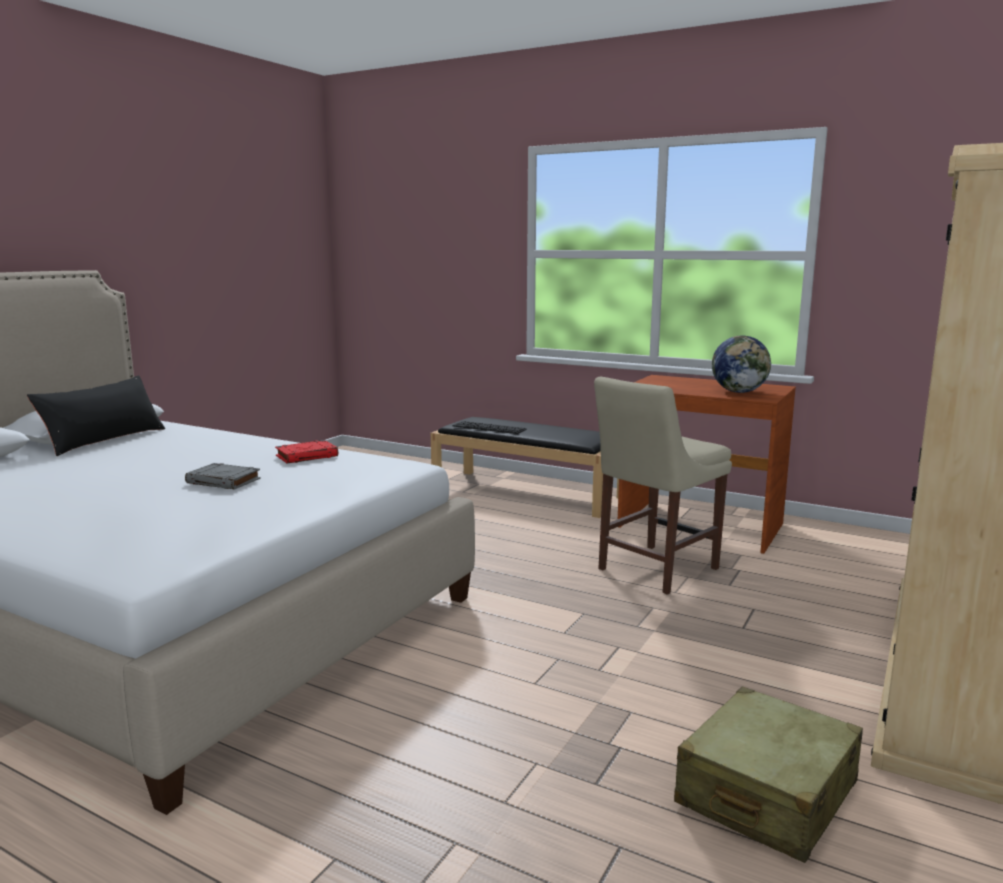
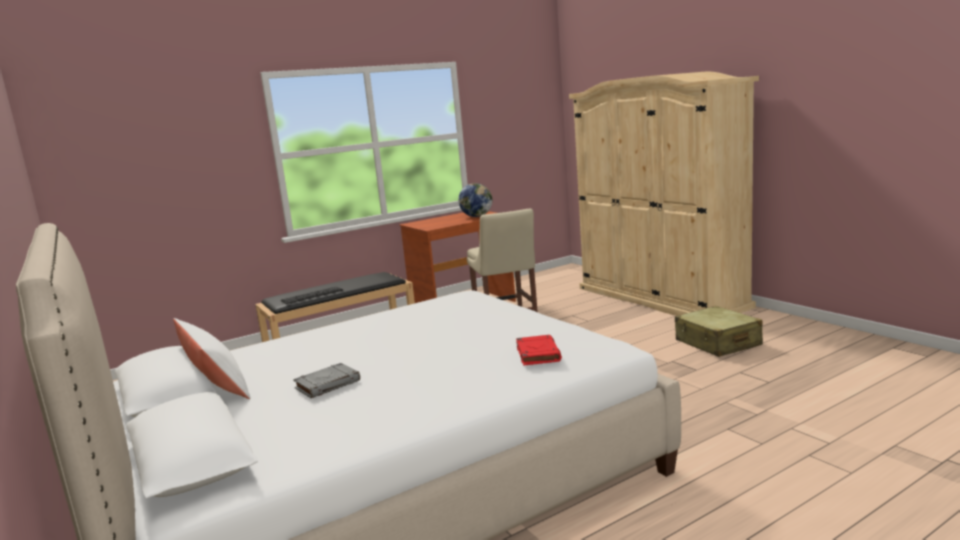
camera: 60 degrees left, 0 degrees up
(104, 440) = (215, 384): black pillow -> white pillow
(224, 481) = (440, 335): grey book -> grey book (328, 384)
(307, 456) = (403, 315): red book -> red book (537, 354)

